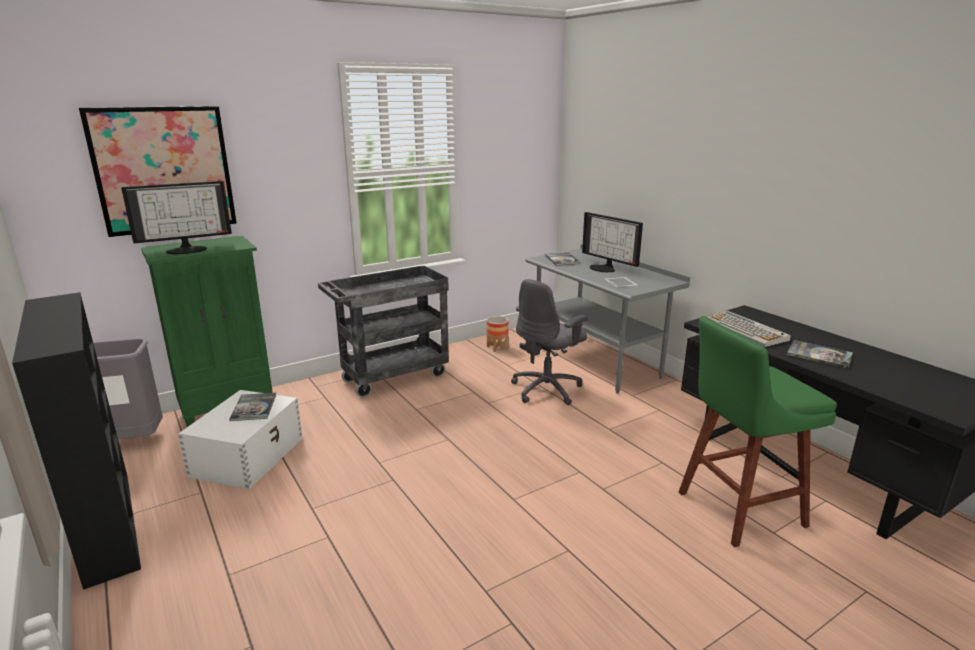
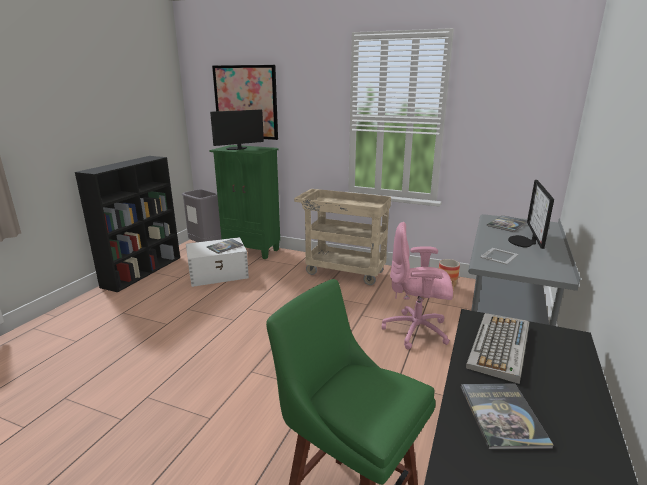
camera: 55 degrees right, 0 degrees up
(187, 249) = (237, 149): monitor -> monitor turned 120 degrees clockwise
(390, 380) = (341, 273): black cart -> beige cart
(547, 389) = (417, 331): grey office chair -> pink office chair

